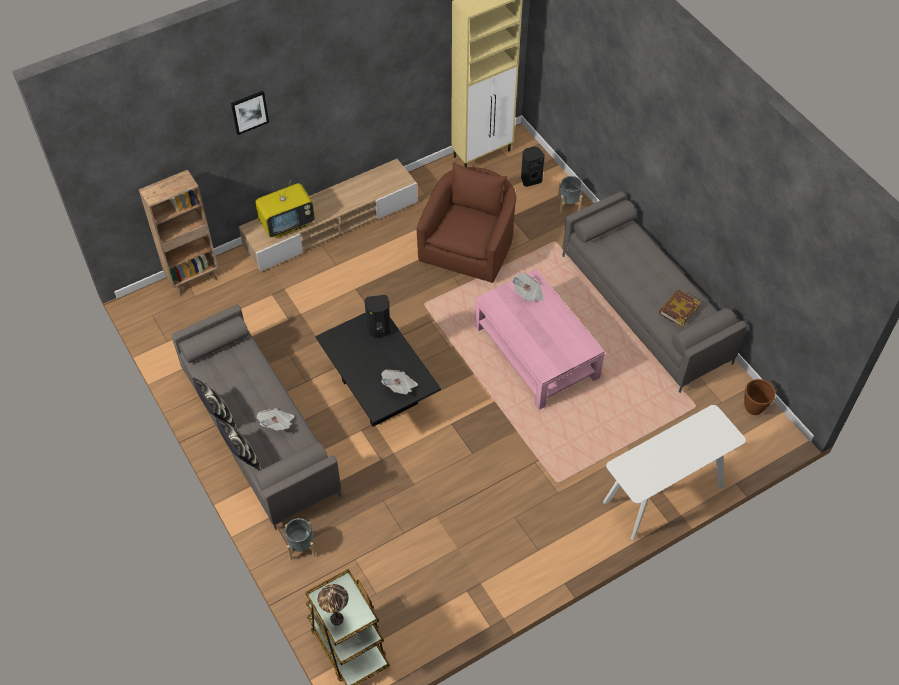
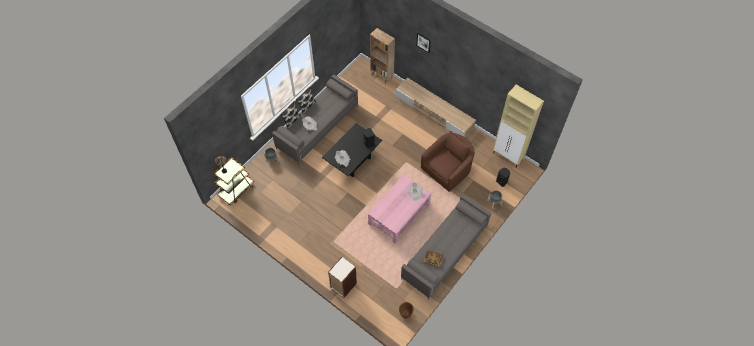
camera: 70 degrees right, 5 degrees up
(287, 224) = (416, 93): television -> none
(469, 245) = (448, 169): brown armchair -> brown armchair turned 45 degrees counterclockwise
(663, 494) = (343, 285): white console table -> bookcase

